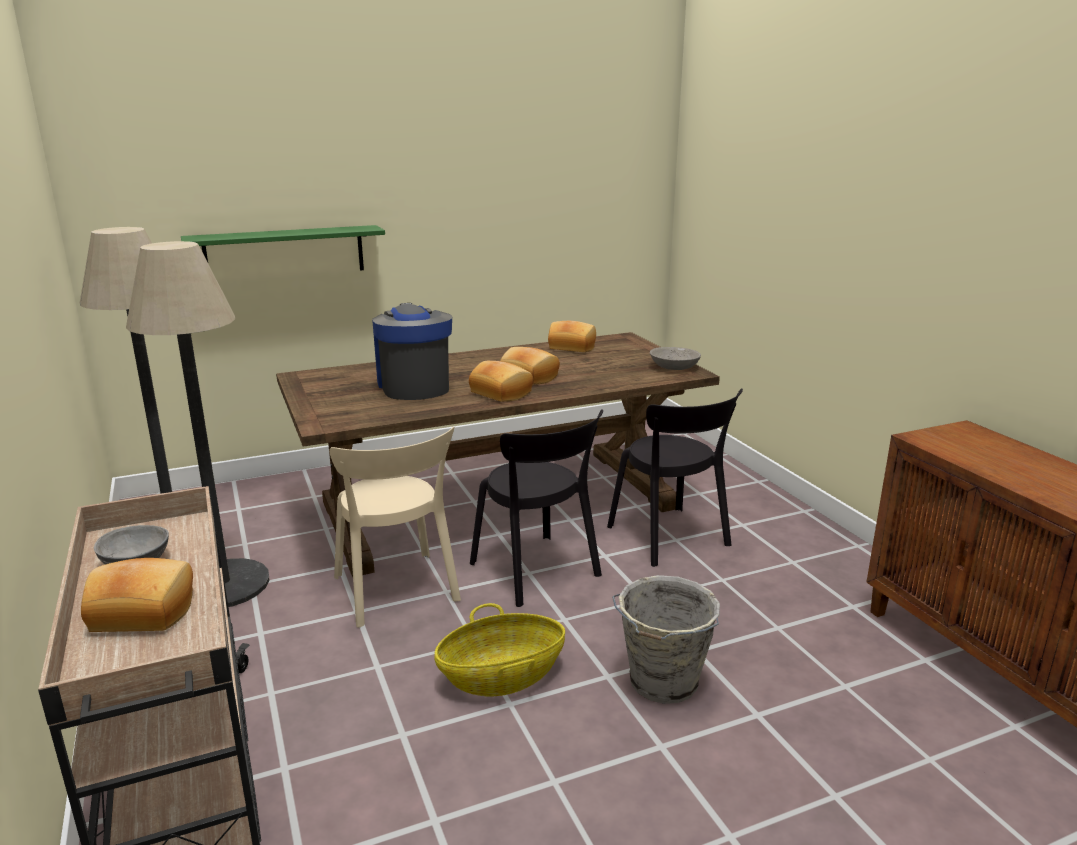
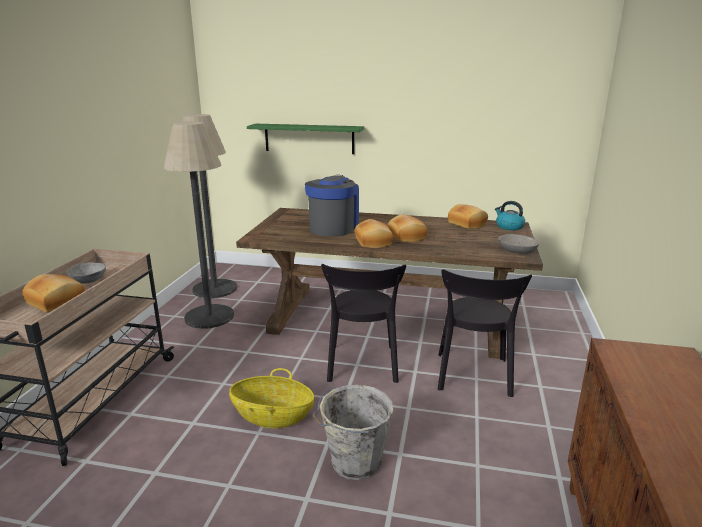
camera: 35 degrees right, 0 degrees up
(397, 592) = (277, 349): beige chair -> none
(621, 341) = (509, 226): none -> kettle

